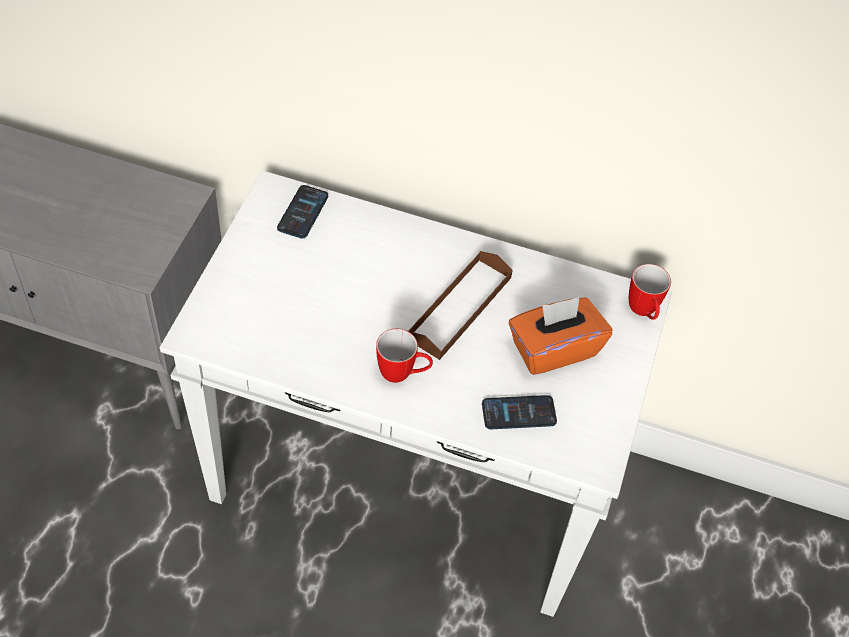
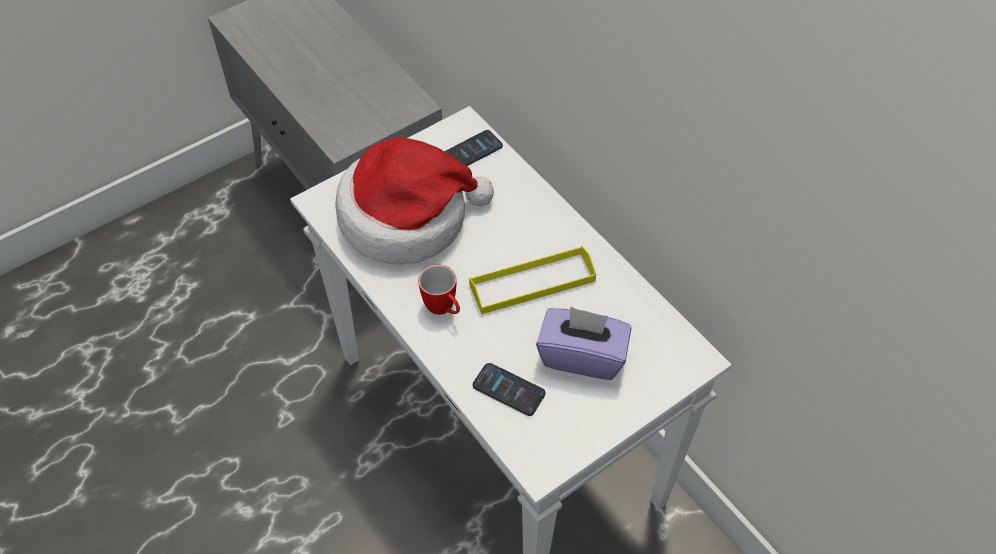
camera: 40 degrees right, 0 degrees up
(295, 306) = (407, 217): none -> hat
(459, 307) = (532, 283): brown tray -> yellow tray
(553, 349) = (582, 356): orange tissue box -> purple tissue box
(643, 312) = (688, 368): mug -> none

